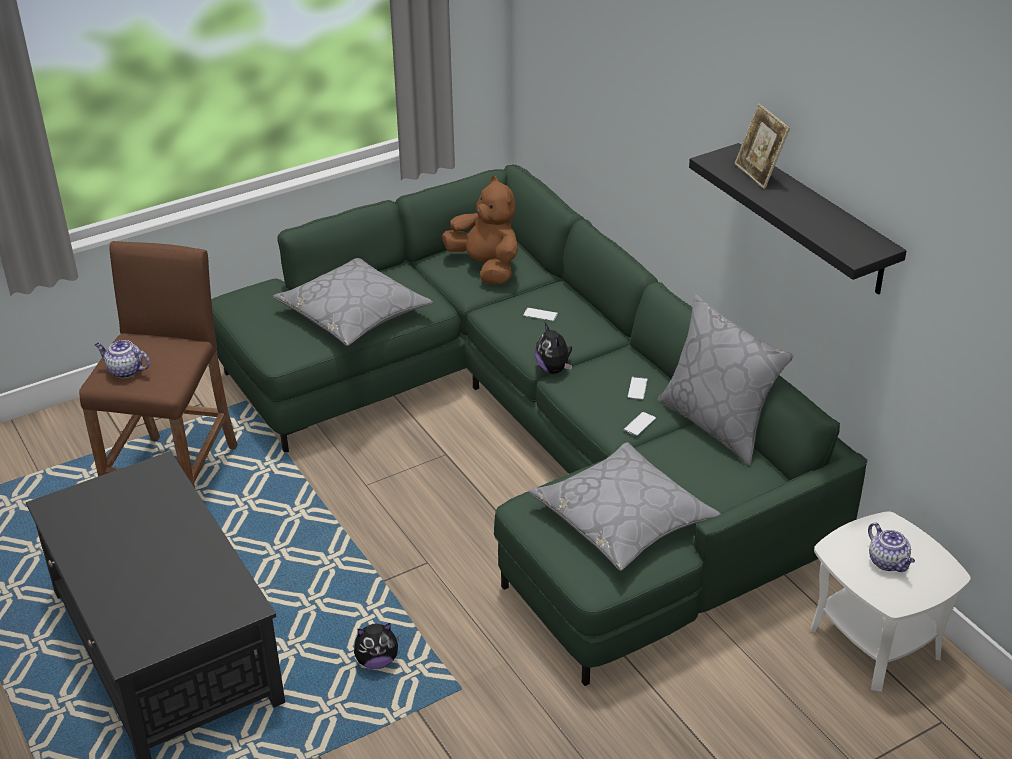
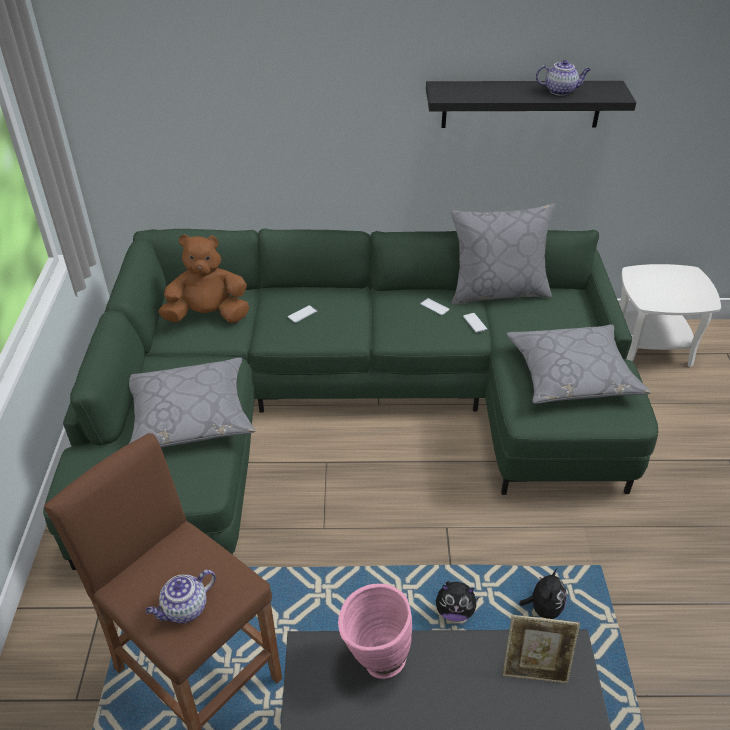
camera: 60 degrees left, 5 degrees up
(171, 502) = (374, 659): none -> pink vase
(554, 369) = (371, 337): plush toy -> plush toy (454, 611)
(758, 174) = (480, 89): picture frame -> picture frame (535, 668)
(888, 562) = (670, 288): teapot -> teapot (560, 91)

